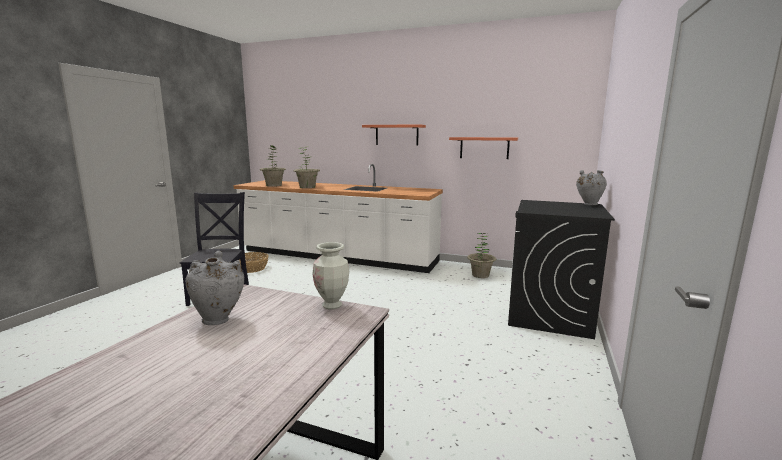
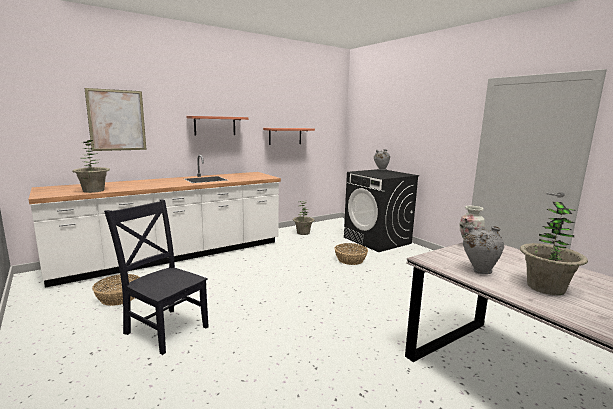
camera: 55 degrees left, 0 degrees up
(307, 187) = (145, 186): potted plant -> potted plant (545, 287)
(316, 131) = (117, 120): none -> picture
(450, 316) = (350, 260): none -> basket

